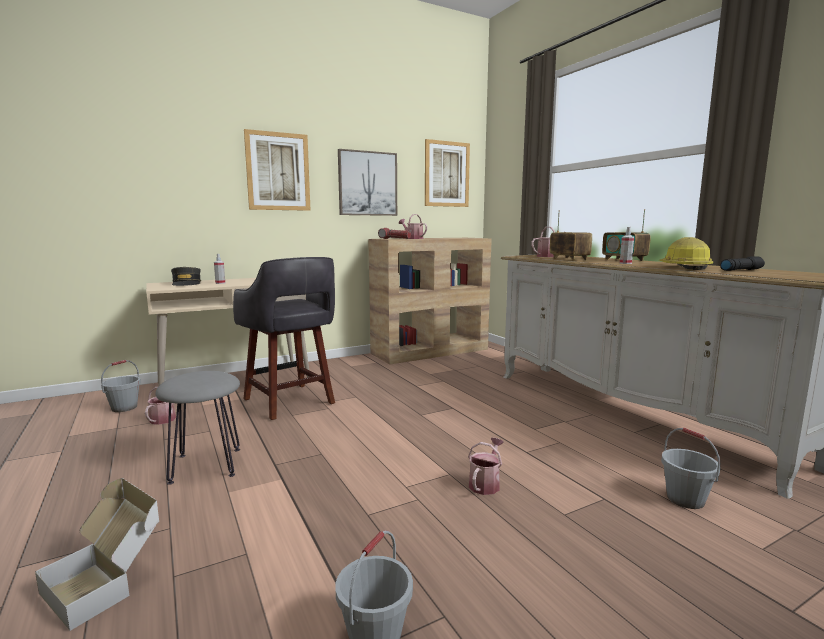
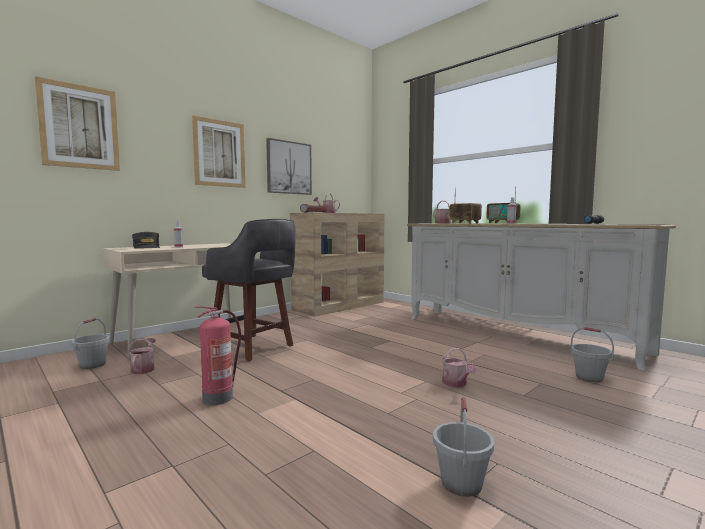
camera: 15 degrees left, 5 degrees down
(107, 582) = (207, 488): cardboard box -> none
(206, 465) = (219, 397): grey stool -> fire extinguisher
(446, 174) = (345, 163): picture -> picture (79, 127)
(485, 483) = (456, 384): watering can -> watering can turned 150 degrees clockwise
(683, 267) = (555, 223): hard hat -> none

